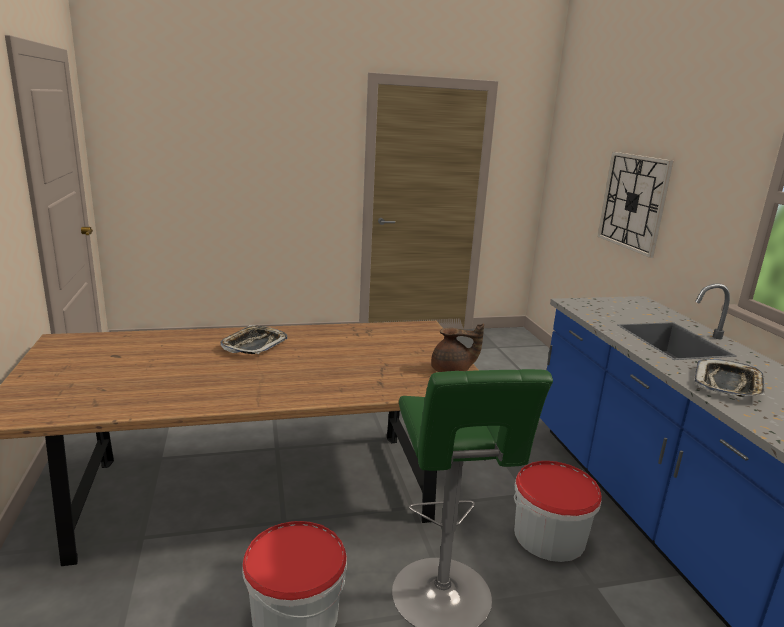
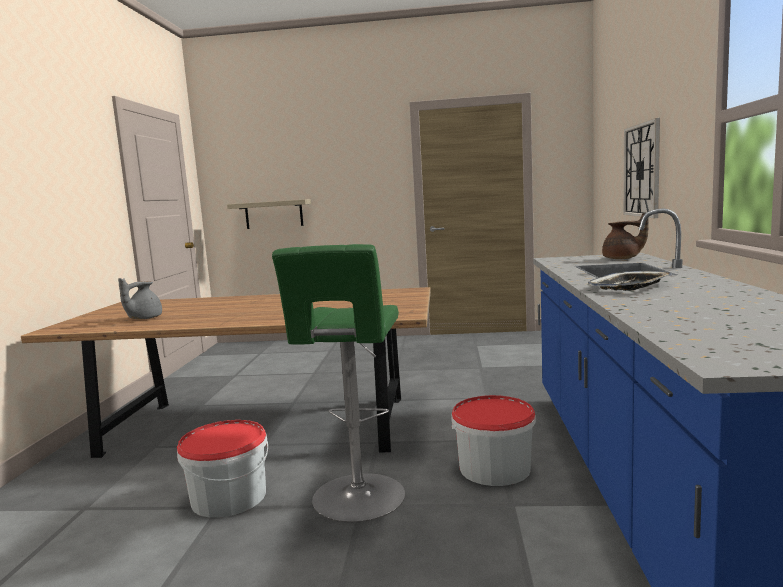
camera: 20 degrees right, 10 degrees down
(127, 386) = (143, 318): none -> grey teapot
(192, 191) = (274, 214): none -> shelf
(254, 345) = (258, 301): tray -> none
(452, 371) = (401, 308): brown teapot -> brown teapot (622, 259)

